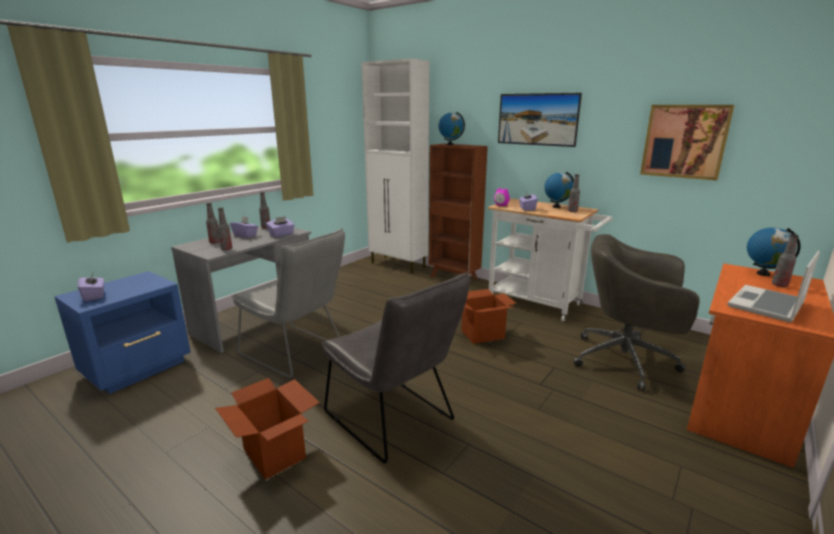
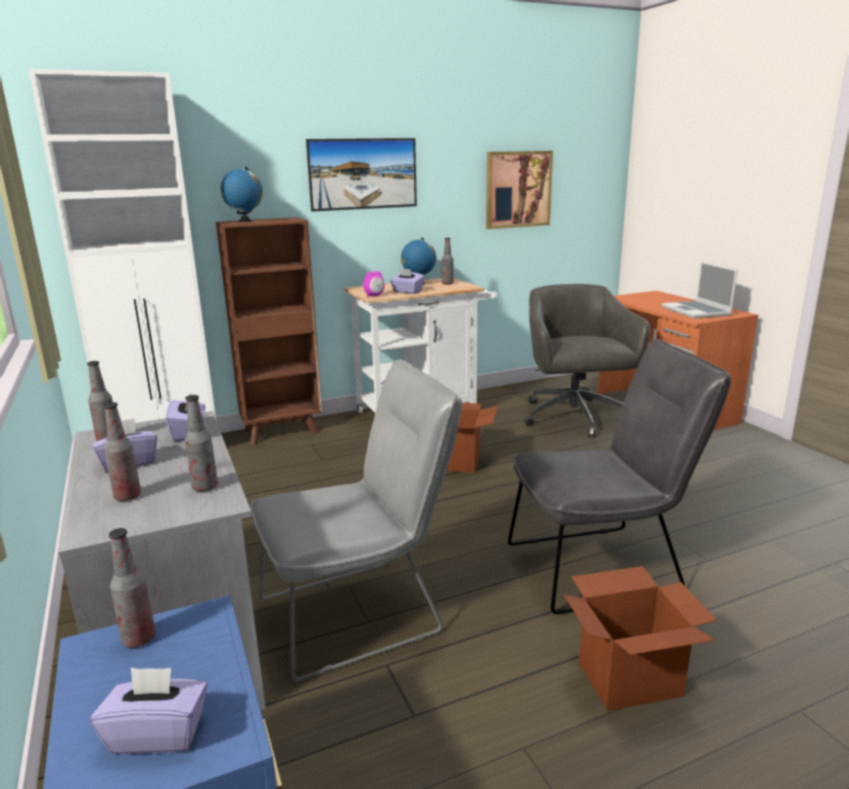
camera: 60 degrees left, 0 degrees up
(627, 361) = (574, 417): grey office chair -> grey office chair turned 120 degrees clockwise
(763, 274) = (634, 296): globe -> none
(779, 285) = (660, 299): bottle -> bottle (139, 638)

